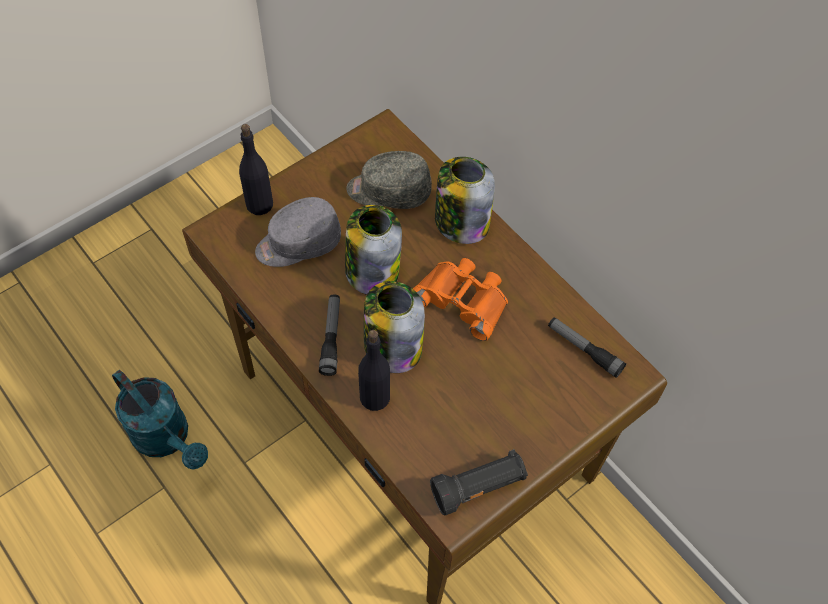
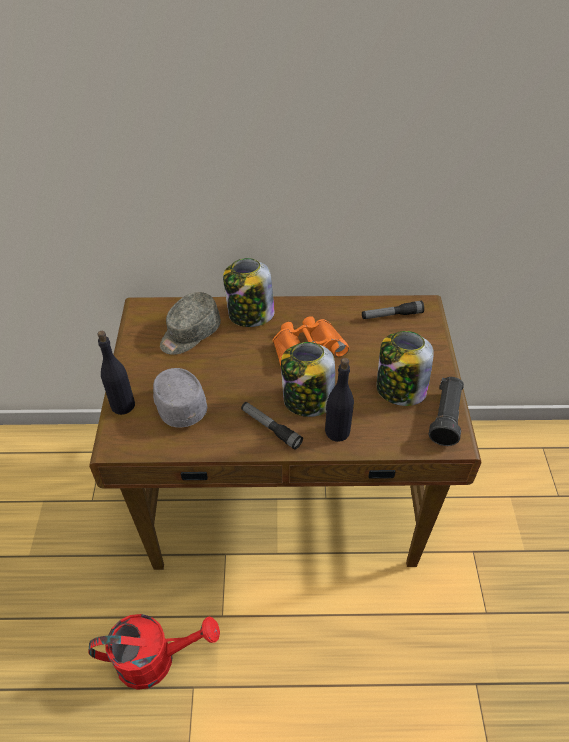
camera: 50 degrees left, 10 degrees down
(167, 438) = (156, 659): turquoise watering can -> red watering can
(298, 243) = (178, 402): grey cap -> grey cap turned 135 degrees clockwise
(372, 270) = (240, 377): jar -> jar (399, 389)

